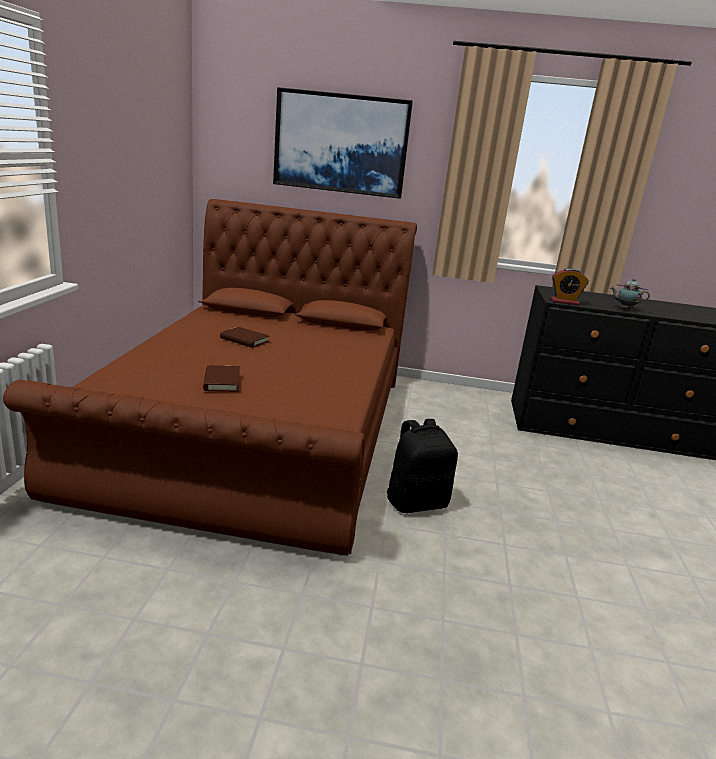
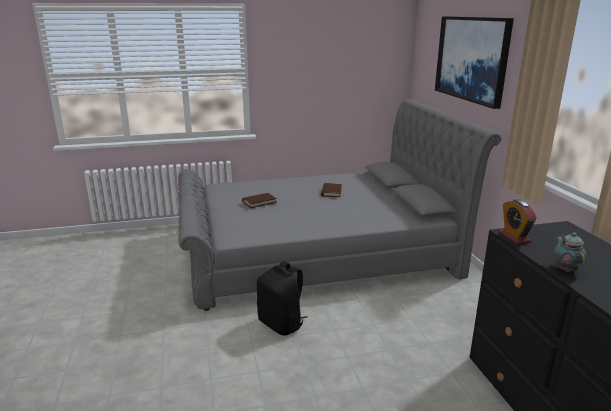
camera: 70 degrees right, 0 degrees up
(258, 428) = (318, 250): brown bed -> grey bed

